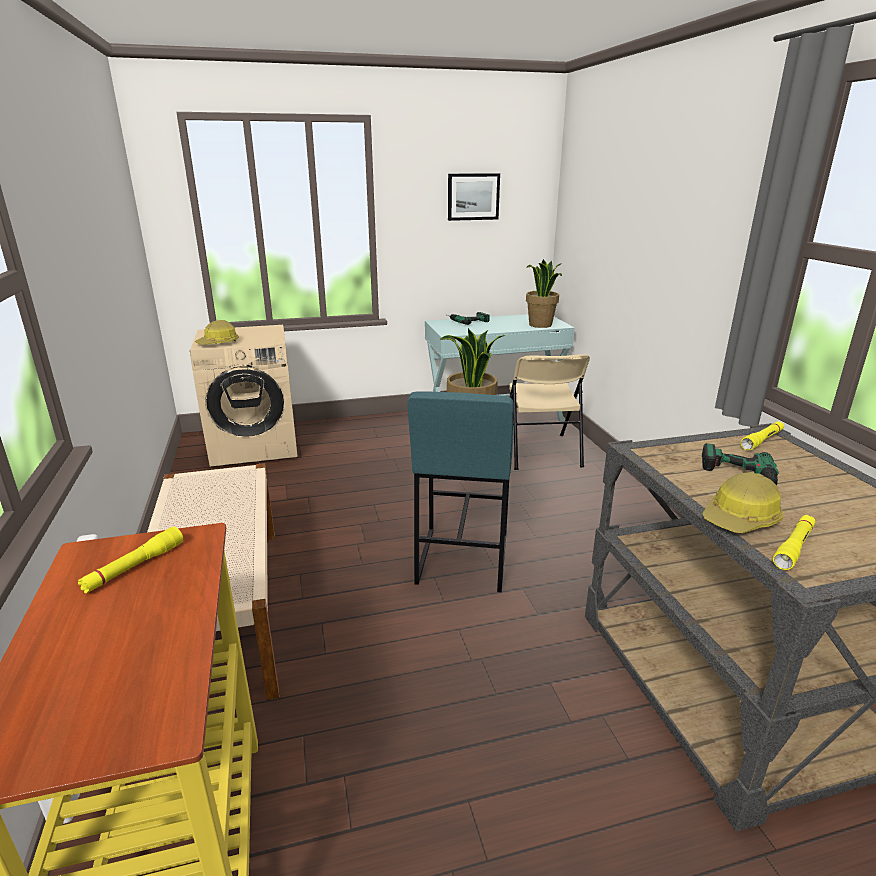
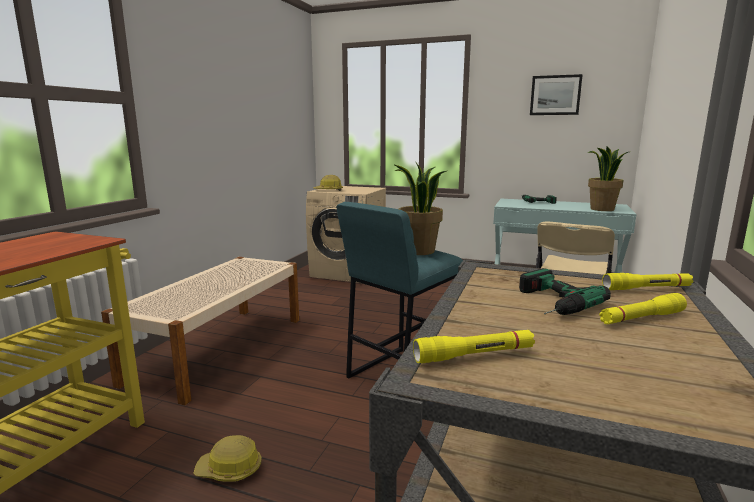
camera: 35 degrees right, 10 degrees down
(135, 567) = (51, 243): yellow flashlight -> yellow flashlight (641, 318)
(740, 519) = (470, 325): hard hat -> hard hat (230, 470)

